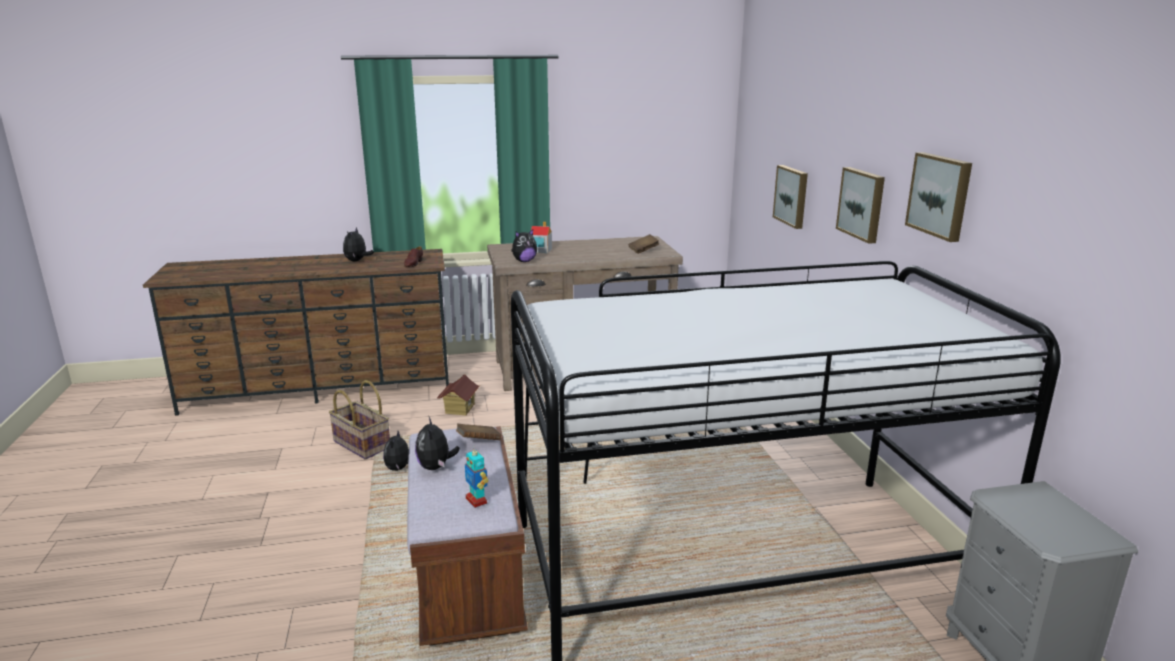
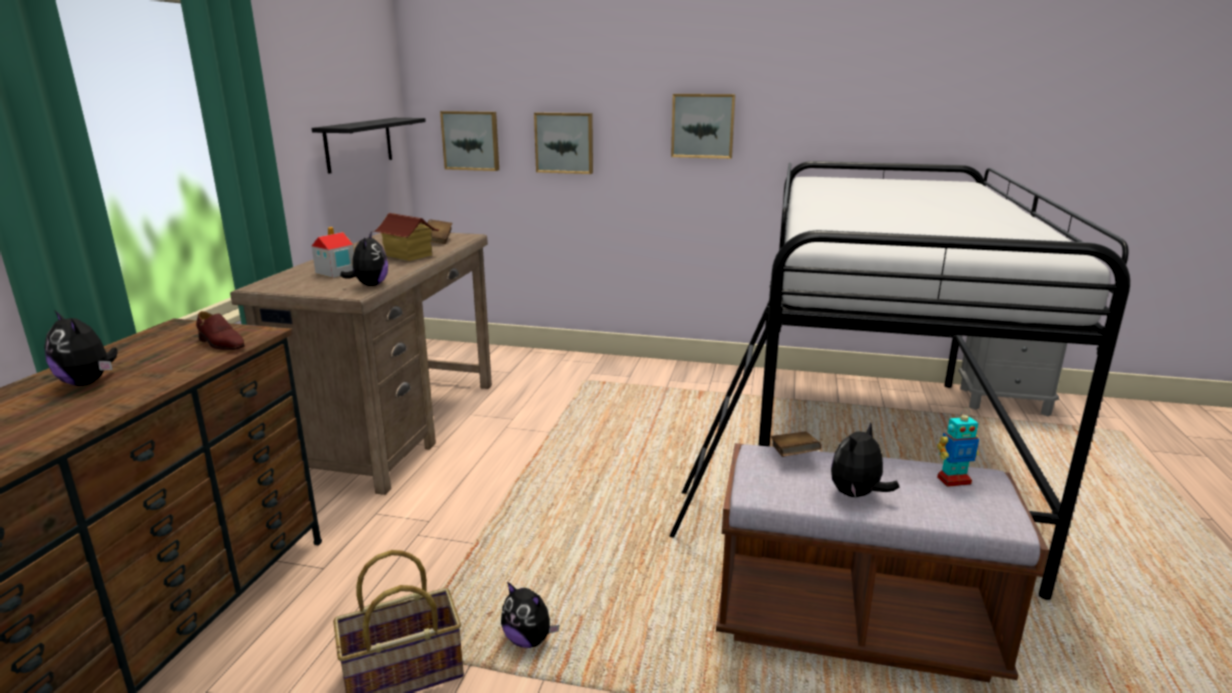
camera: 65 degrees left, 0 degrees up
(436, 467) = (857, 495): plush toy -> plush toy turned 120 degrees clockwise
(459, 408) = (393, 543): toy house -> toy house (408, 256)
(663, 170) = (359, 144): none -> black shelf
(940, 195) = (821, 96): picture -> picture (471, 140)

